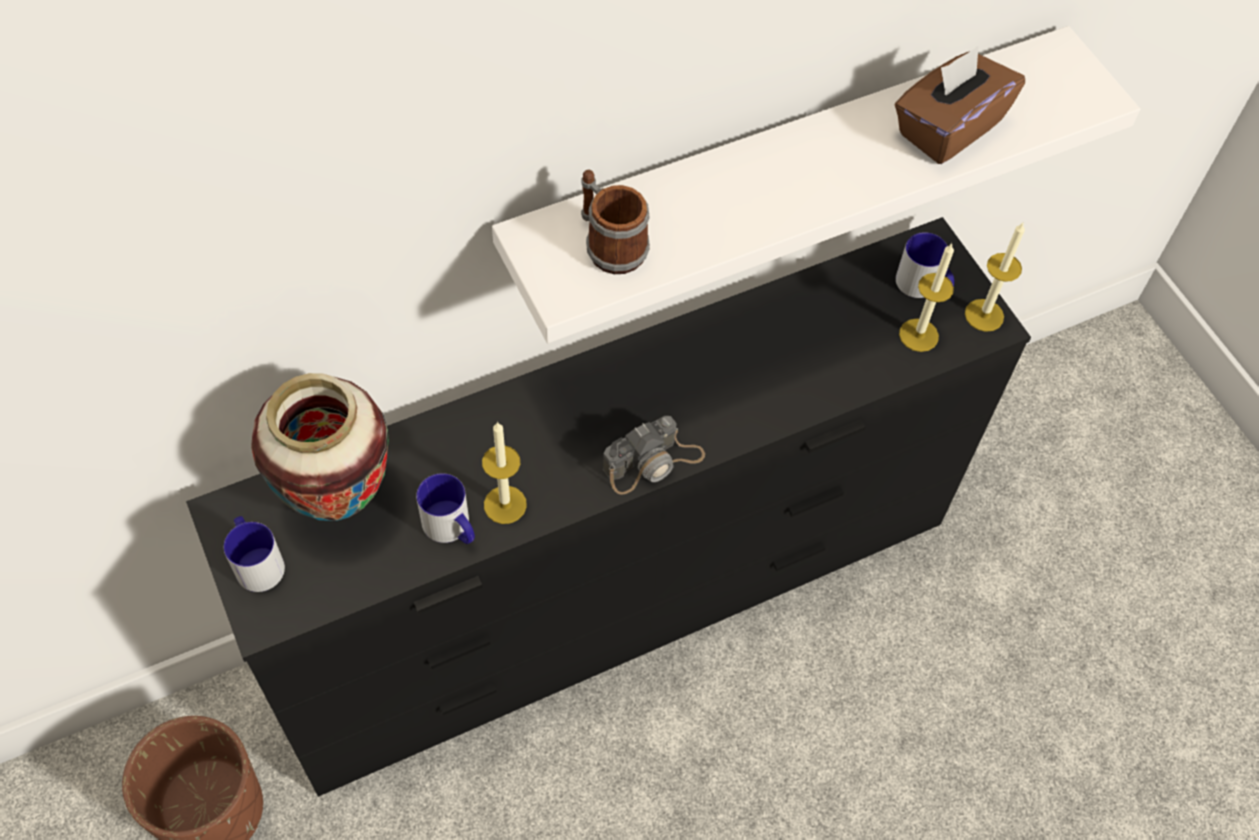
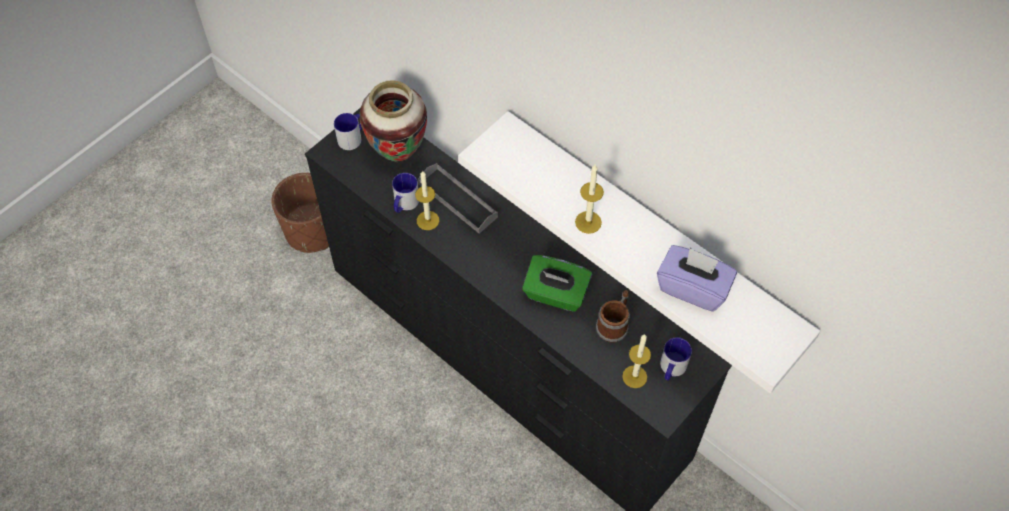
camera: 70 degrees right, 0 degrees up
(488, 445) = (457, 200): none -> grey tray
(609, 245) = (521, 161): mug -> mug (614, 325)
(653, 462) = (483, 274): camera -> none
(735, 377) = (555, 294): none -> green tissue box
(948, 128) = (693, 288): brown tissue box -> purple tissue box
(984, 315) = (669, 408): candle -> candle (588, 222)

